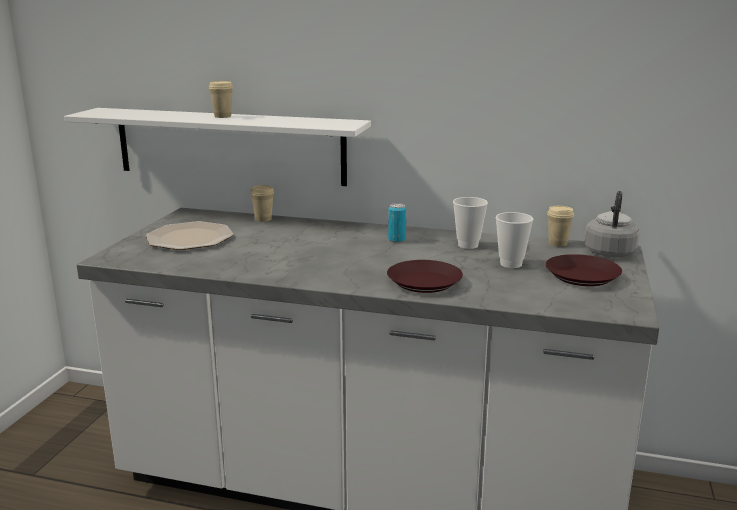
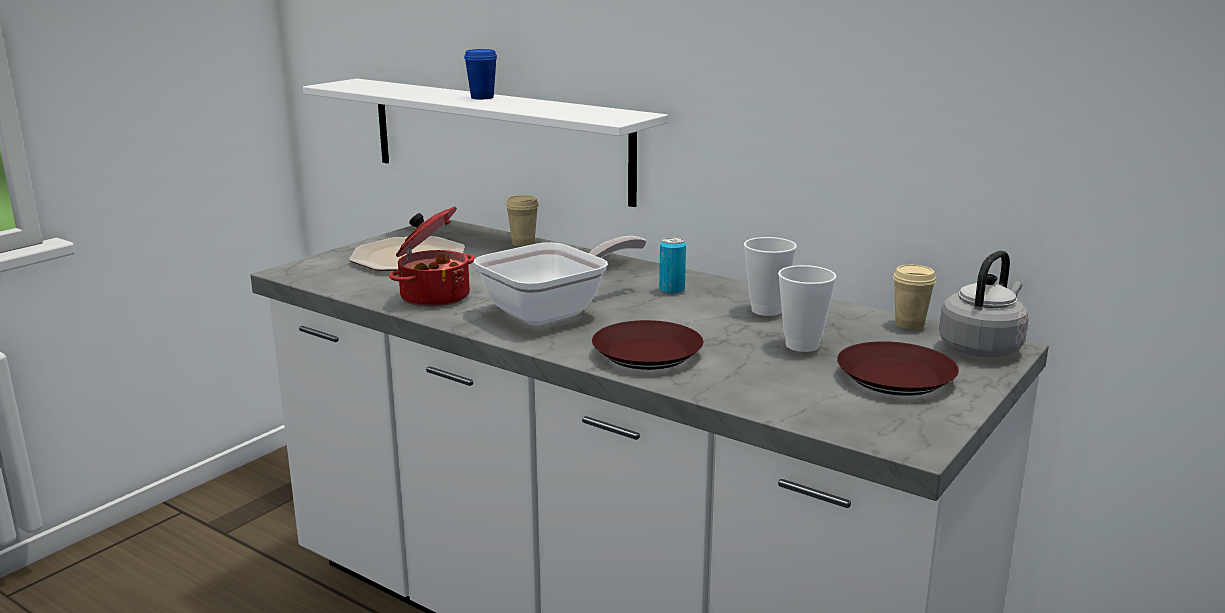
camera: 20 degrees right, 0 degrees up
(223, 116) = (482, 97): beige cup -> blue cup
(239, 263) = (433, 296): none -> cooking pot
(335, 263) = (554, 311): none -> frying pan

